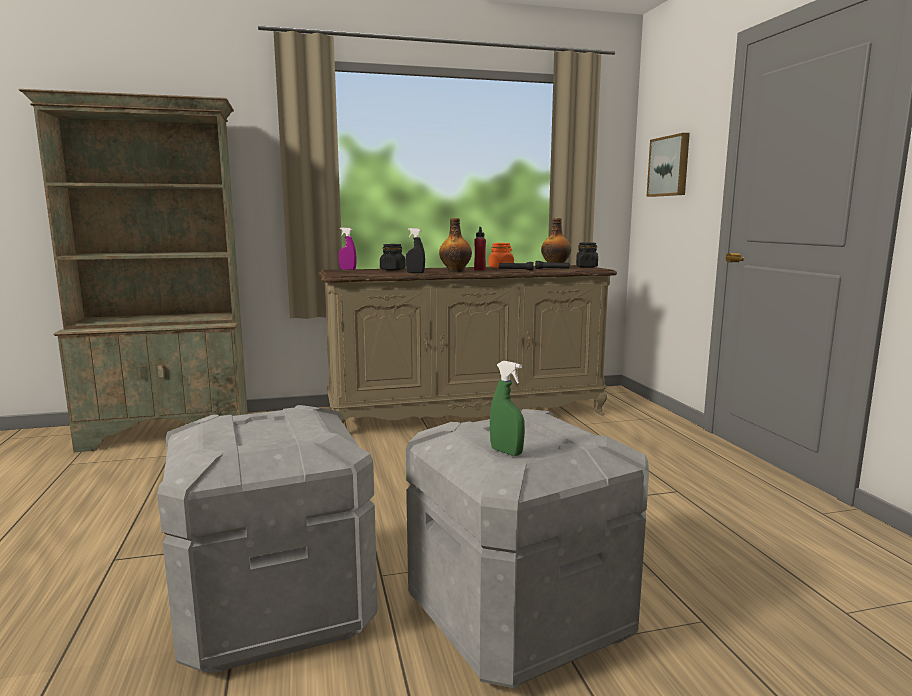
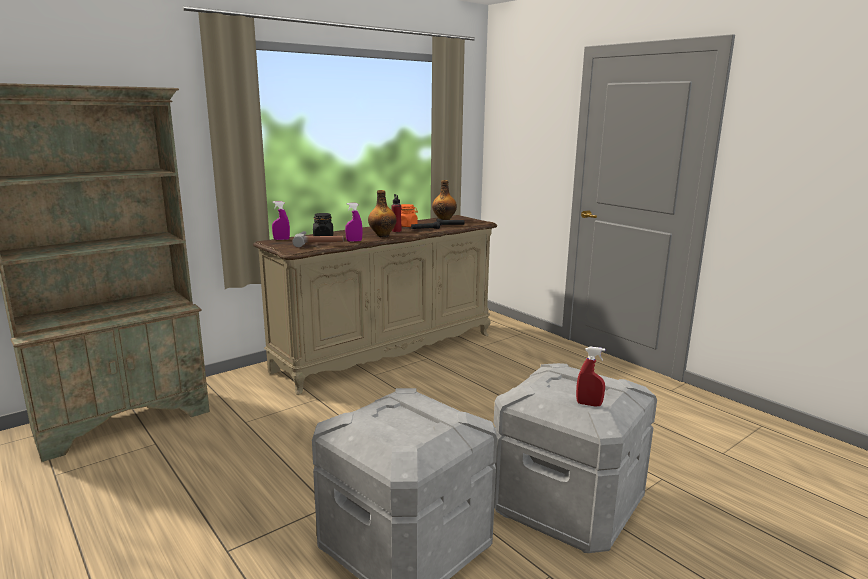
camera: 25 degrees left, 5 degrees up
(376, 272) = (319, 243): none -> hammer
(415, 273) = (354, 241): black spray bottle -> purple spray bottle
(506, 452) = (589, 404): green spray bottle -> red spray bottle
(586, 267) = (469, 219): black jar -> none
(670, 166) = (522, 136): picture -> none

